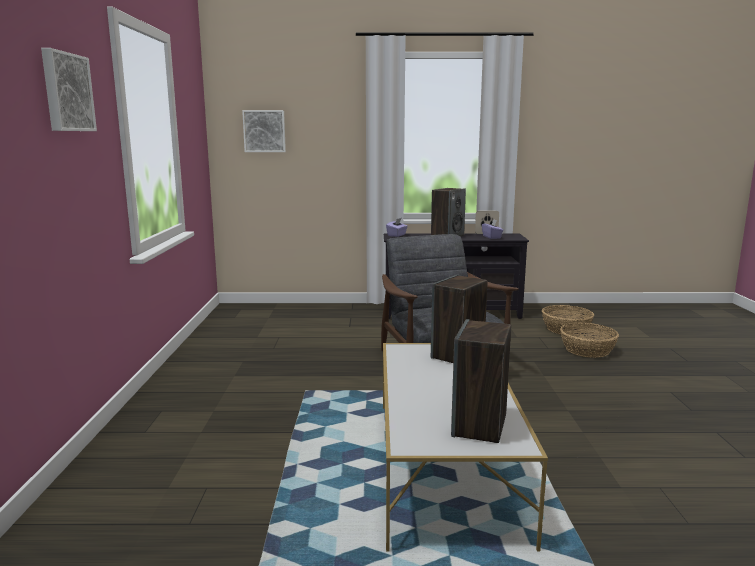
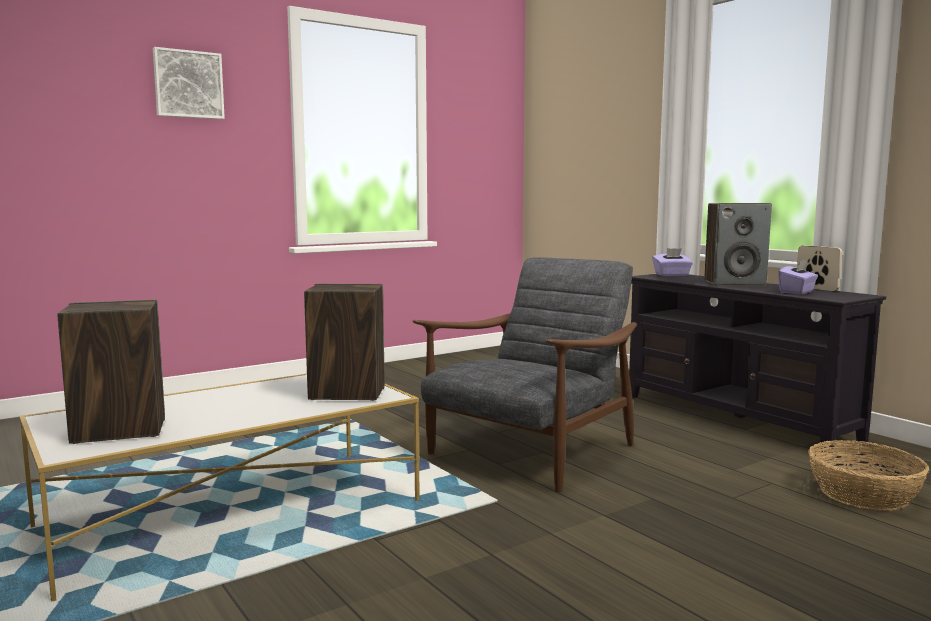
camera: 55 degrees right, 5 degrees down
(264, 131) = (569, 130): picture -> none
(587, 350) = (795, 527): basket -> none

